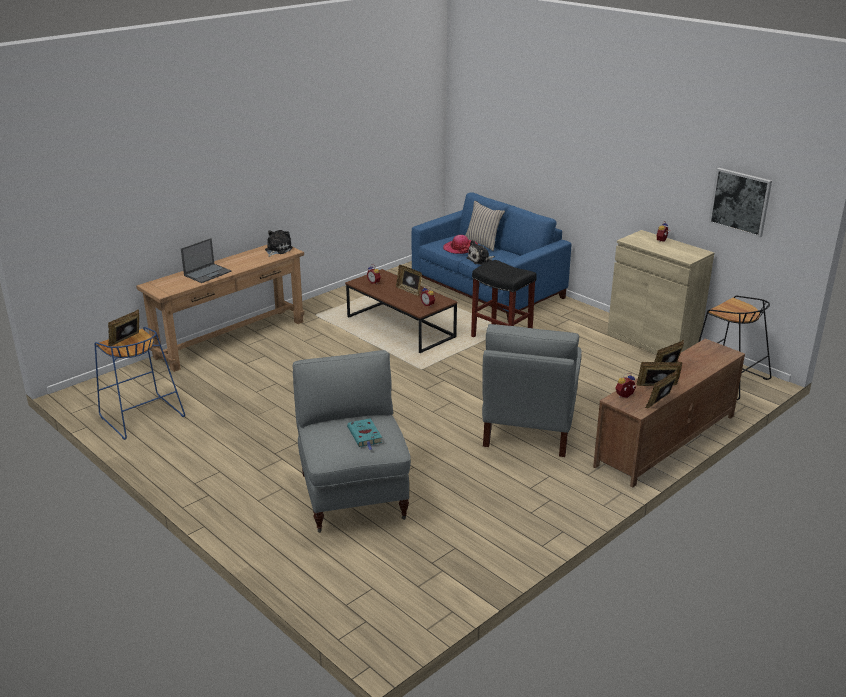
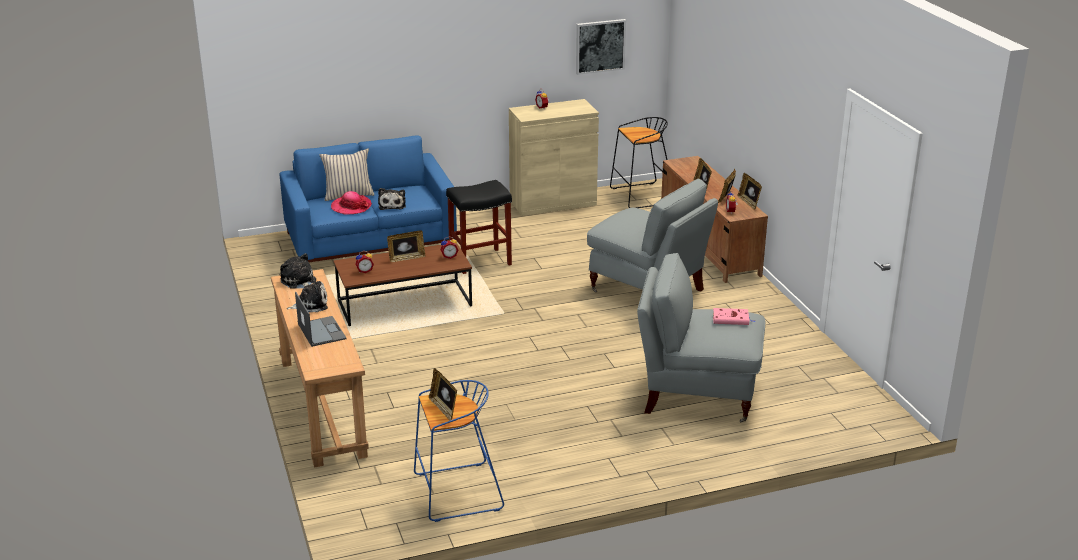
camera: 65 degrees left, 0 degrees up
(245, 261) = (311, 304): none -> plush toy
(365, 436) = (732, 319): turquoise book -> pink book

